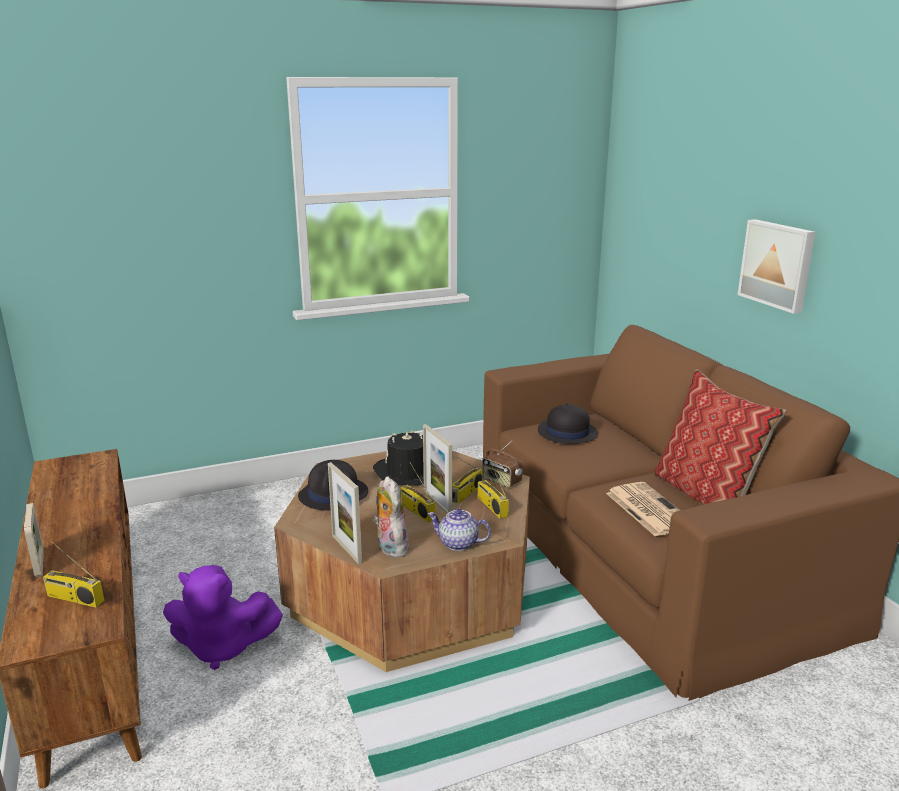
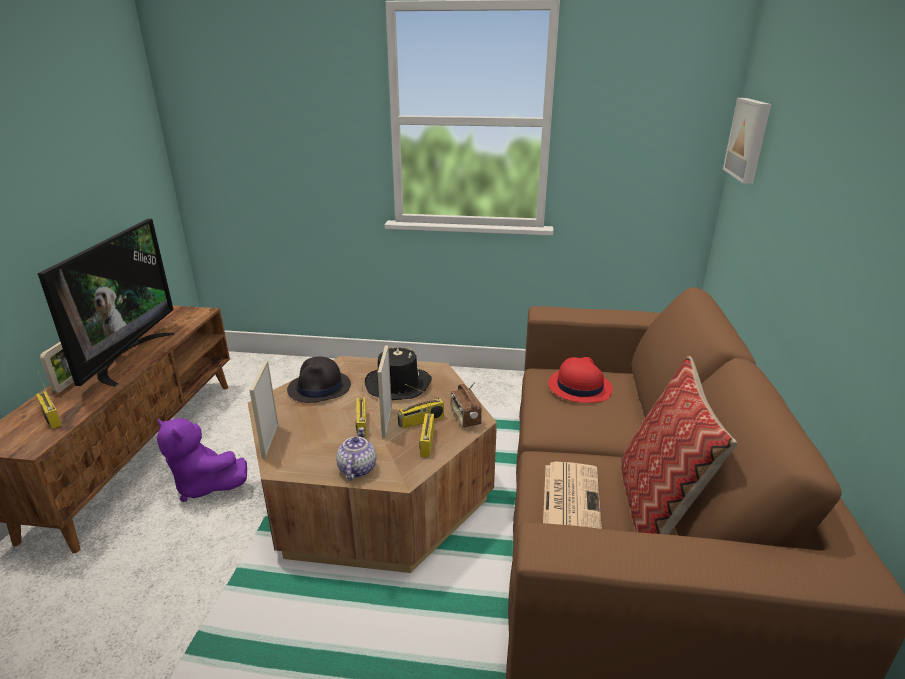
camera: 30 degrees right, 5 degrees up
(76, 522) = (127, 357): none -> television
(390, 547) = (302, 451): plush toy -> none
(458, 543) = (356, 469): teapot -> teapot turned 45 degrees clockwise
(567, 432) = (579, 387): black hat -> red hat
(778, 264) = (849, 243): picture -> picture (749, 139)

